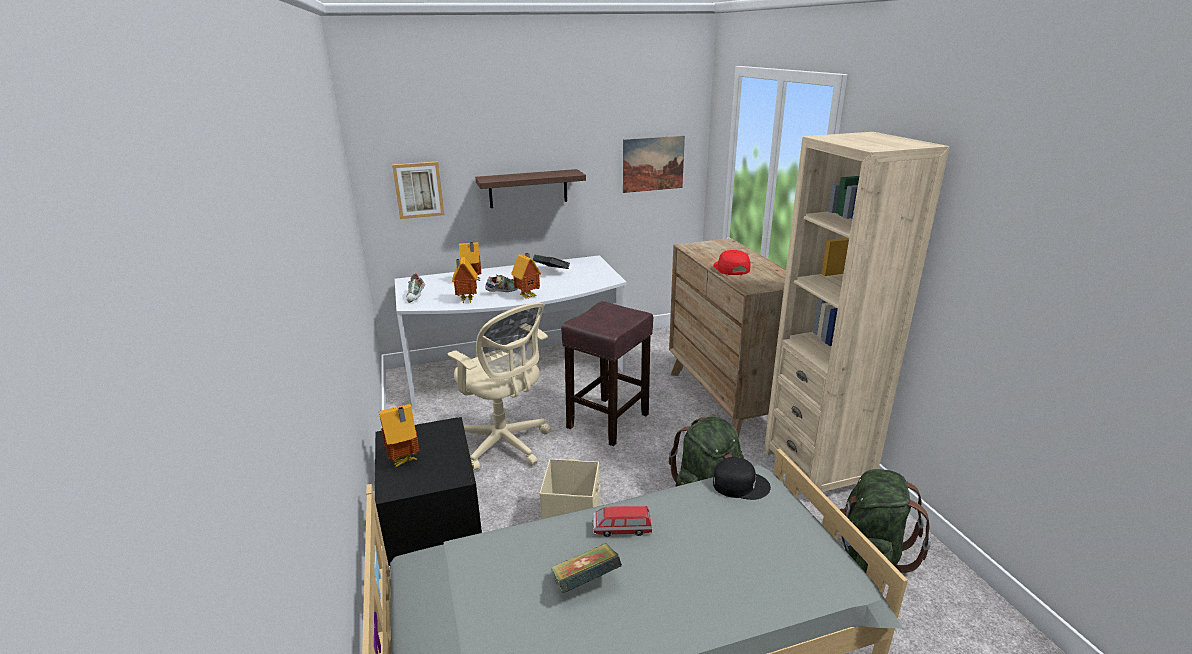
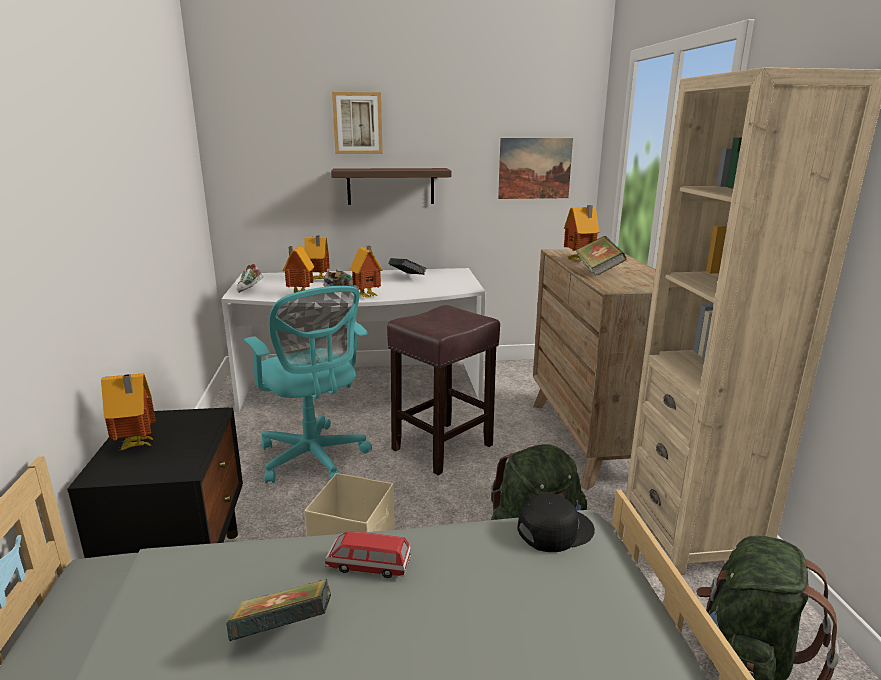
camera: 10 degrees right, 5 degrees down
(418, 190) = (271, 178): picture -> picture (357, 123)
(504, 445) = (314, 459): beige office chair -> turquoise office chair
(710, 256) = (579, 260): none -> toy house
(730, 268) = (598, 271): red cap -> book
(740, 484) = (554, 529): black cap -> black cap turned 45 degrees counterclockwise

